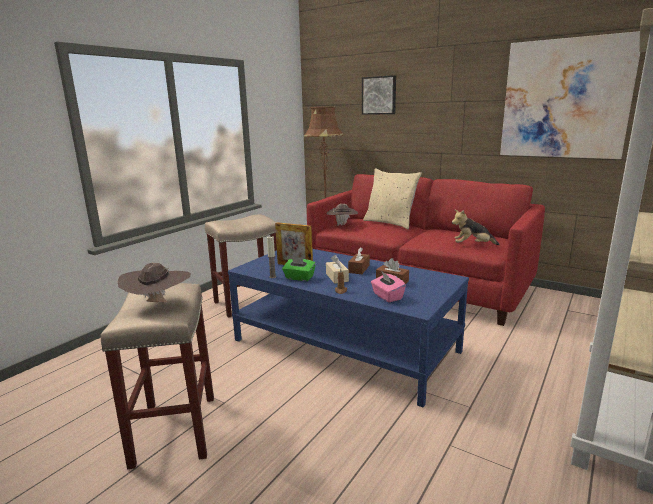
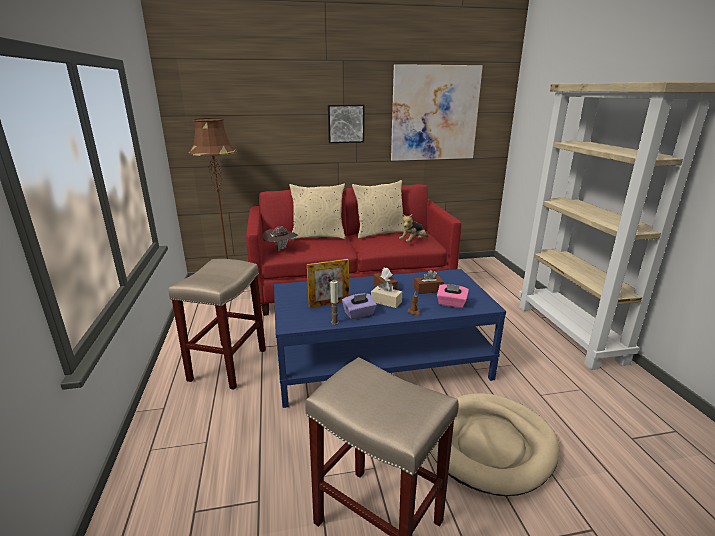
camera: 45 degrees left, 5 degrees up
(158, 304) = (390, 395): brown hat -> none
(299, 278) = (359, 314): green tissue box -> purple tissue box
(324, 444) = (490, 445): none -> beige dog bed
(379, 95) = (268, 106): picture -> picture (345, 123)
(453, 232) = (379, 233): none -> beige pillow

